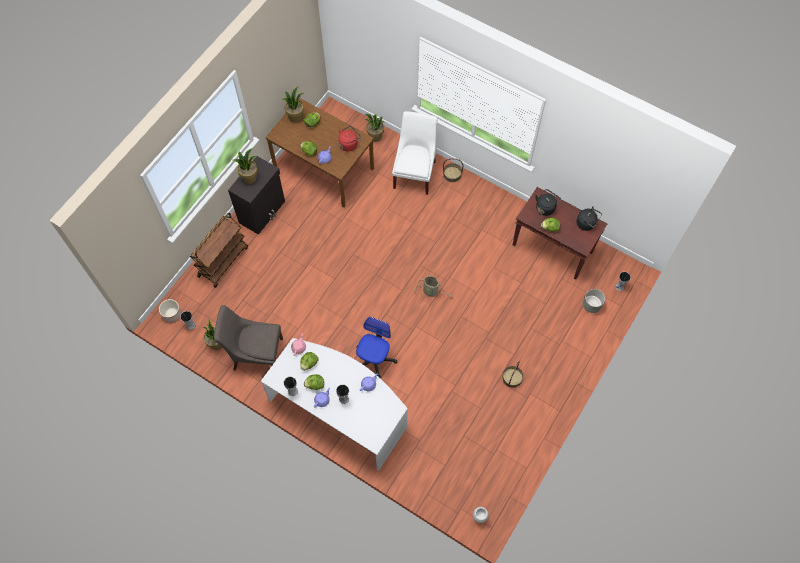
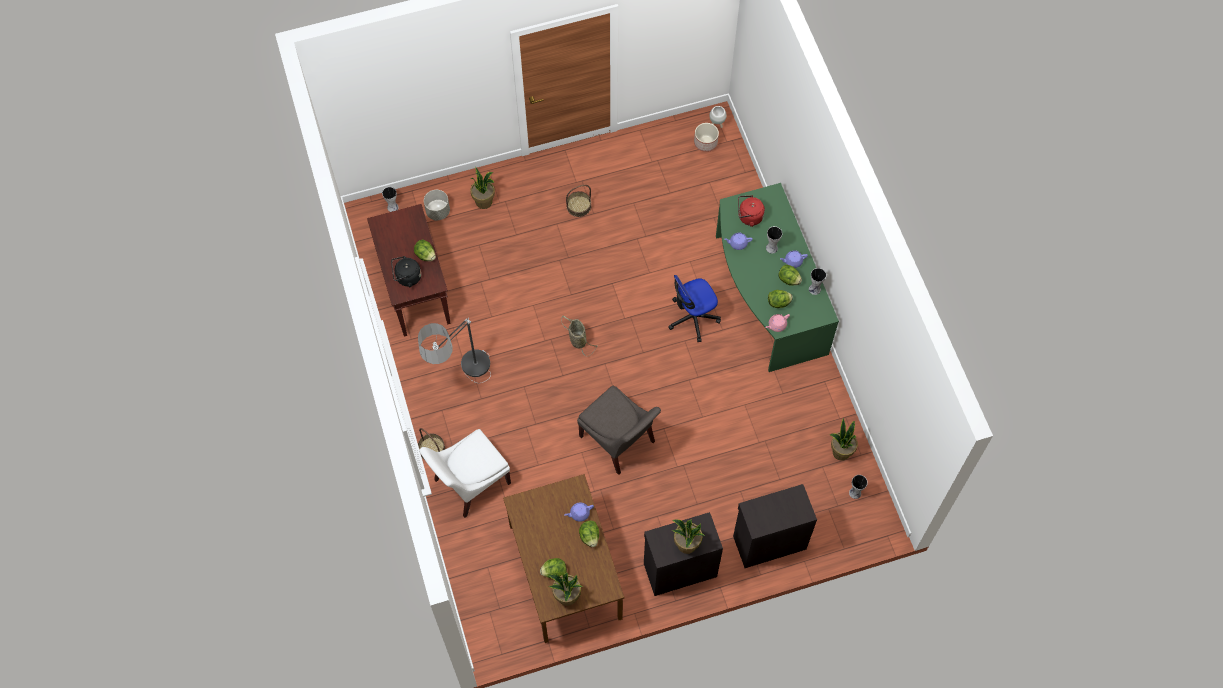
camera: 140 degrees left, 0 degrees up
(172, 314) = (867, 521): planter -> planter (705, 142)
(223, 261) = (768, 541): brown cart -> black cabinet
(255, 353) = (807, 412): grey chair -> grey chair (619, 441)
(340, 410) = (766, 296): white desk -> green desk
(349, 144) = (537, 511): red kettle -> red kettle (748, 217)
(375, 137) = (471, 565): potted plant -> potted plant (484, 201)
(470, 219) = (463, 383): none -> floor lamp
(587, 224) = (386, 232): black kettle -> none

